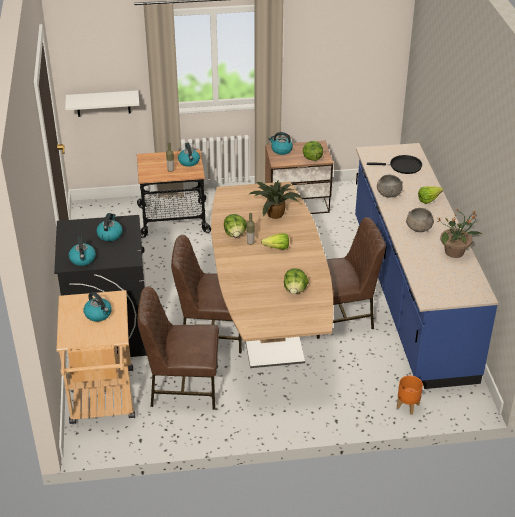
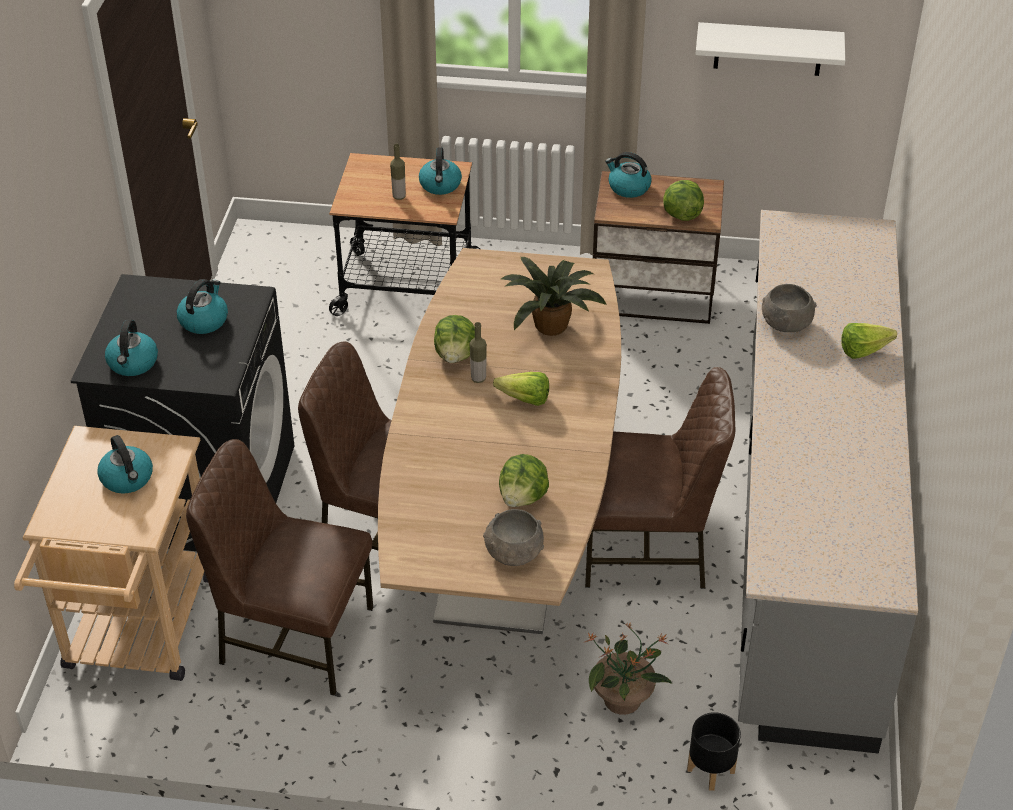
camera: 15 degrees right, 5 degrees up
(103, 103) = (297, 47): white shelf -> white shelf (768, 49)
(403, 166) = (840, 268): black frying pan -> none
(407, 406) = (710, 771): orange planter -> black planter
(409, 295) = (804, 531): blue counter -> grey counter
(419, 228) = (817, 411): grey bowl -> grey bowl (513, 553)
(455, 252) = (871, 478): potted plant -> potted plant (623, 700)

